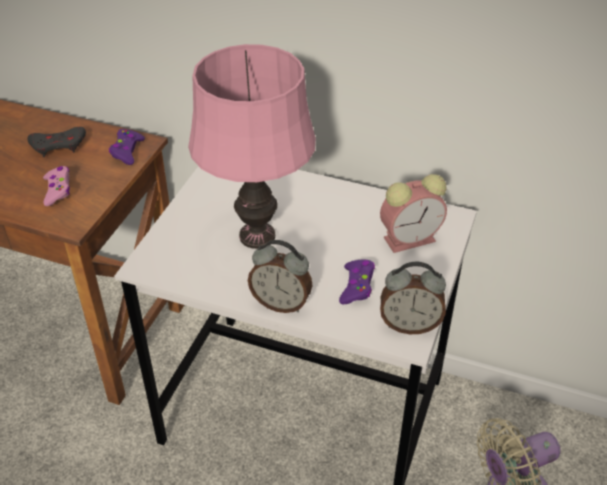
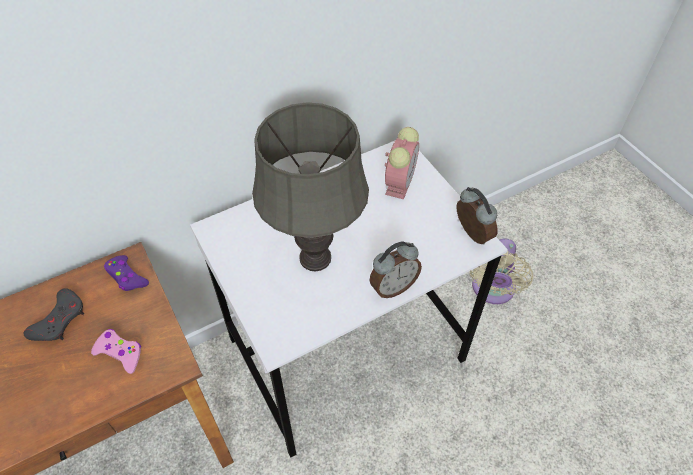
camera: 50 degrees left, 10 degrees up
(258, 236) = (315, 257): pink table lamp -> grey table lamp
(357, 286) = (415, 237): purple game controller -> none
(409, 325) = (471, 235): alarm clock -> alarm clock turned 75 degrees counterclockwise

